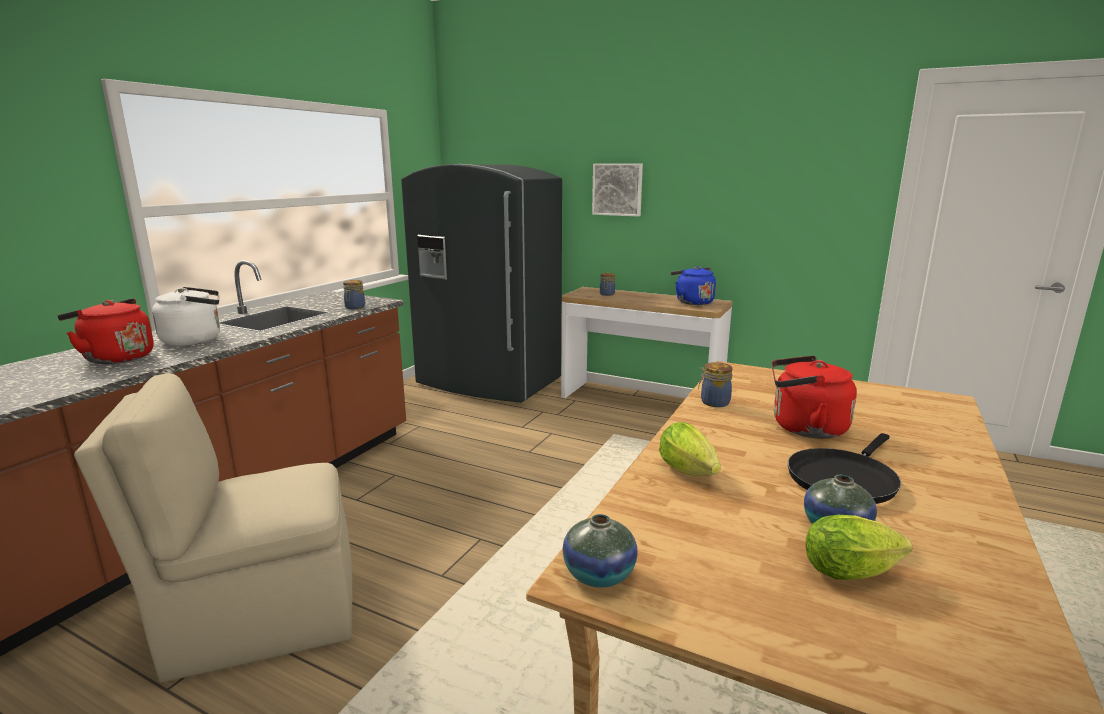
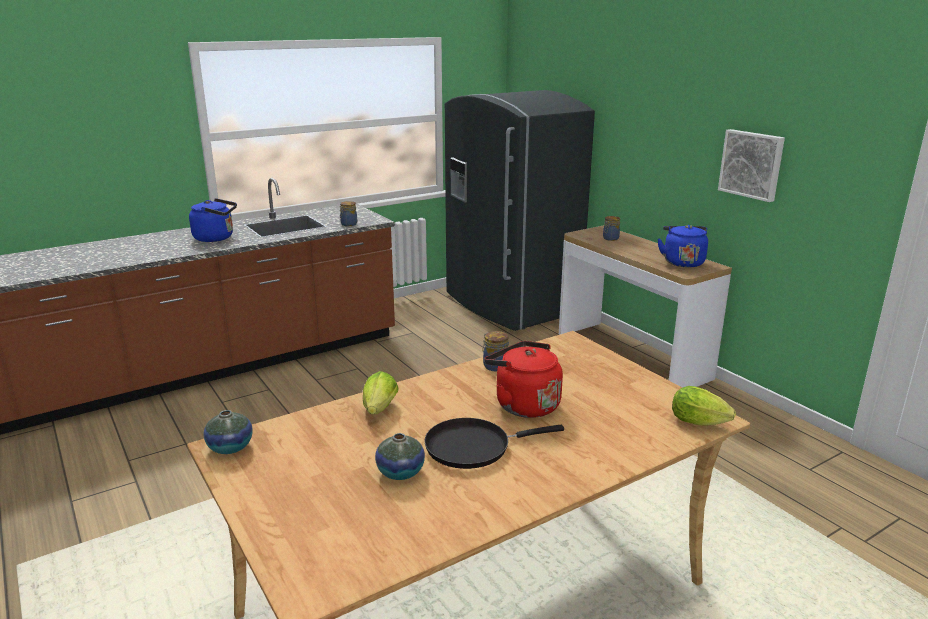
camera: 30 degrees right, 5 degrees up
(116, 358) = (161, 245): red kettle -> none
(196, 340) = (216, 238): white kettle -> blue kettle
(259, 617) = (198, 438): beige chair -> none
(617, 189) = (641, 128): picture -> picture (752, 164)
(854, 572) = (361, 497): lettuce -> lettuce (701, 423)

